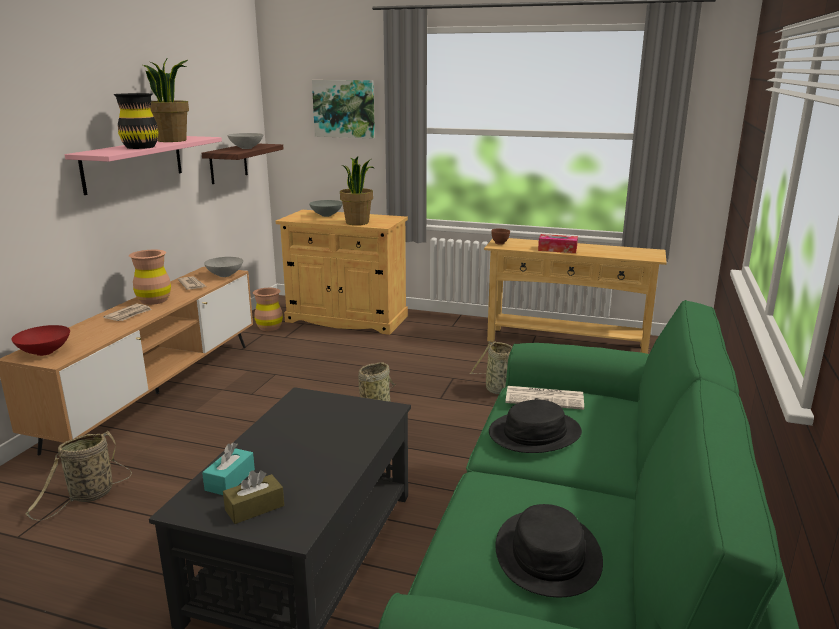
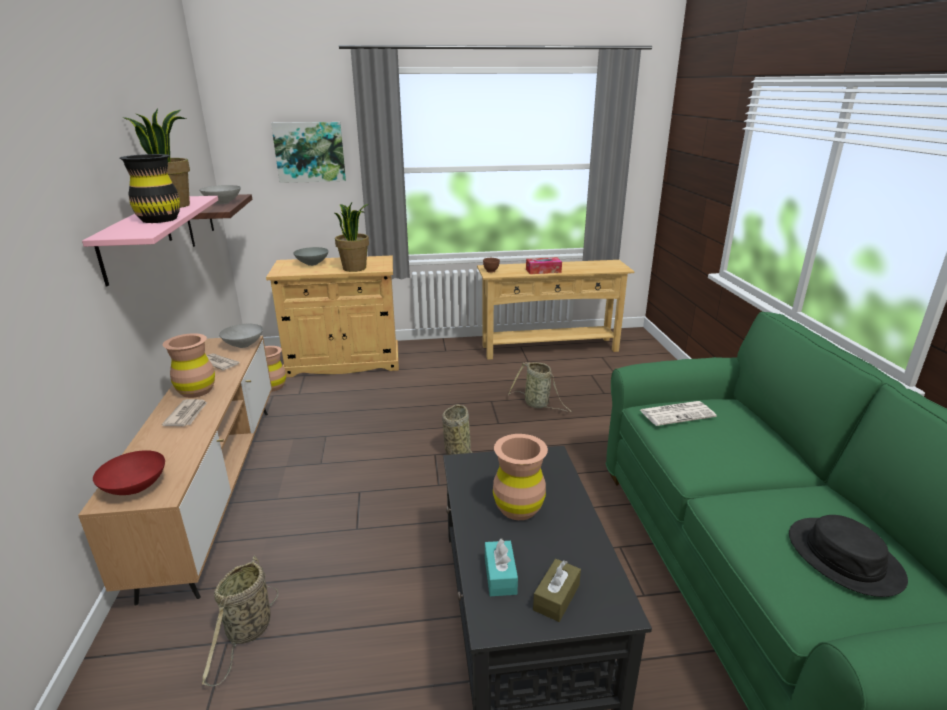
camera: 25 degrees left, 5 degrees up
(306, 439) = (518, 508): none -> brown vase
(535, 433) = (708, 448): black hat -> none

